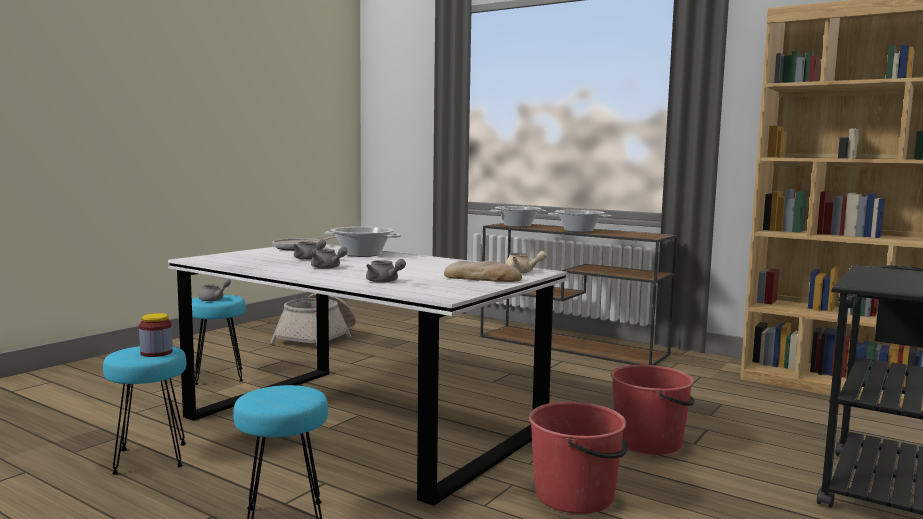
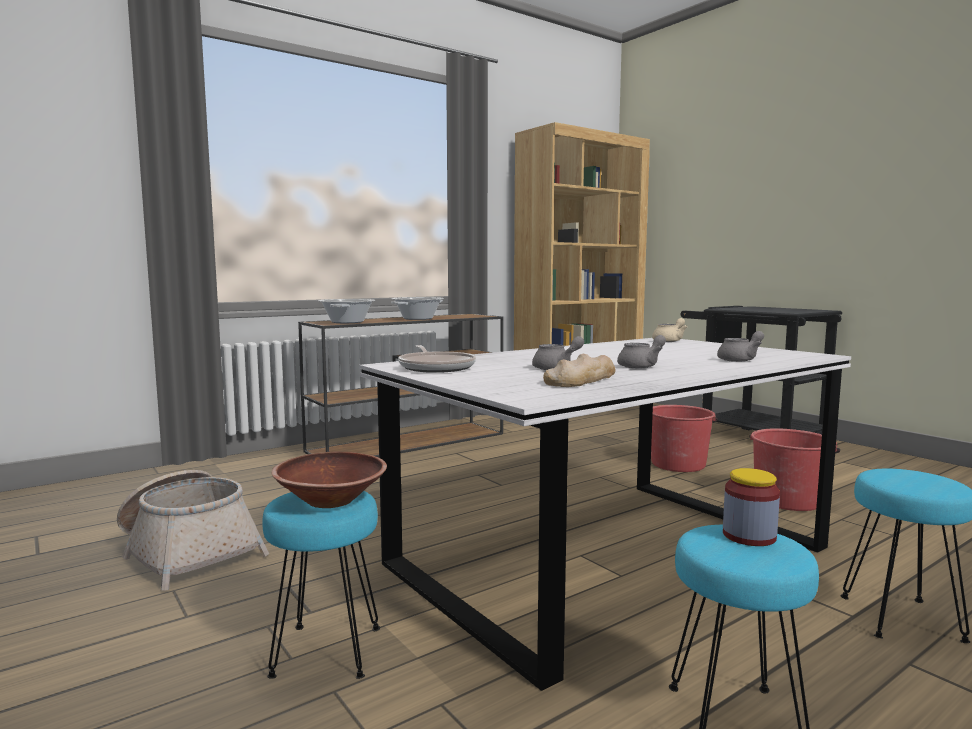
camera: 70 degrees left, 0 degrees up
(215, 299) = (331, 500): grey teapot -> brown bowl
(362, 254) = (524, 357): cooking pot -> none
(482, 278) = (708, 346): bread -> bread (581, 379)

